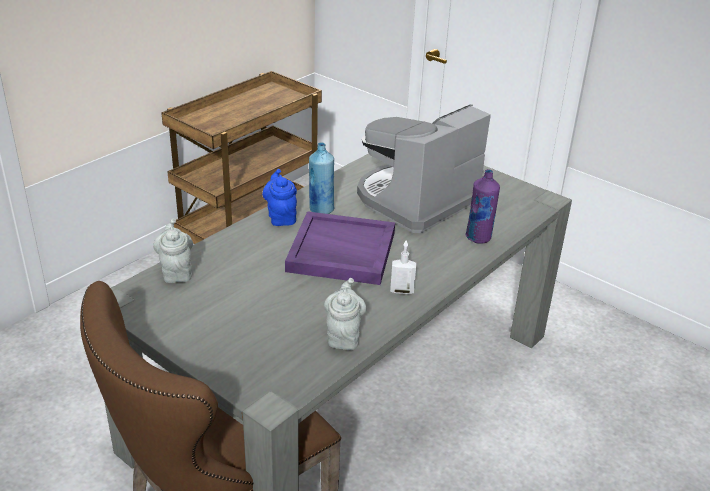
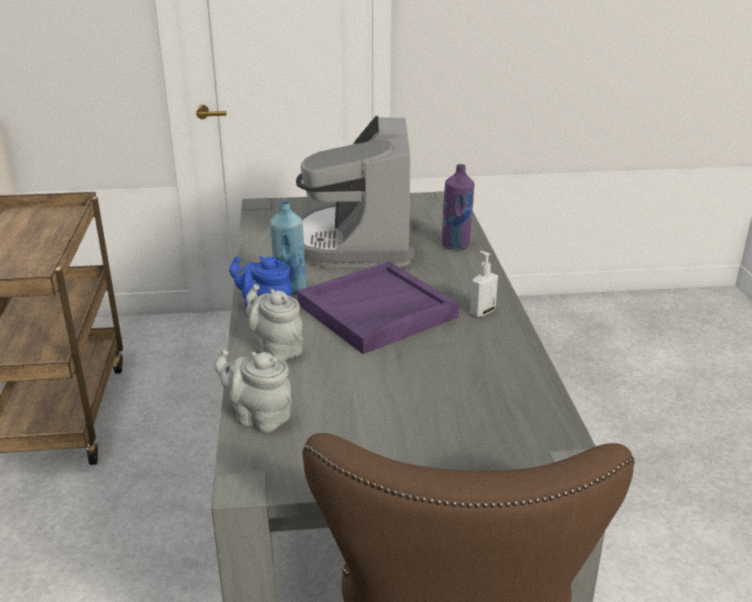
camera: 45 degrees left, 5 degrees down
(343, 336) = (512, 371): grey teapot -> grey teapot (276, 349)

